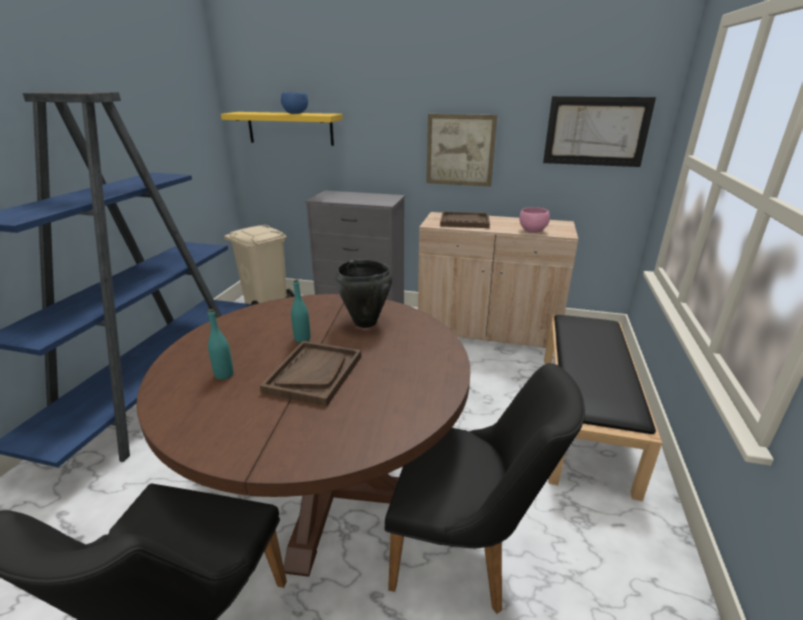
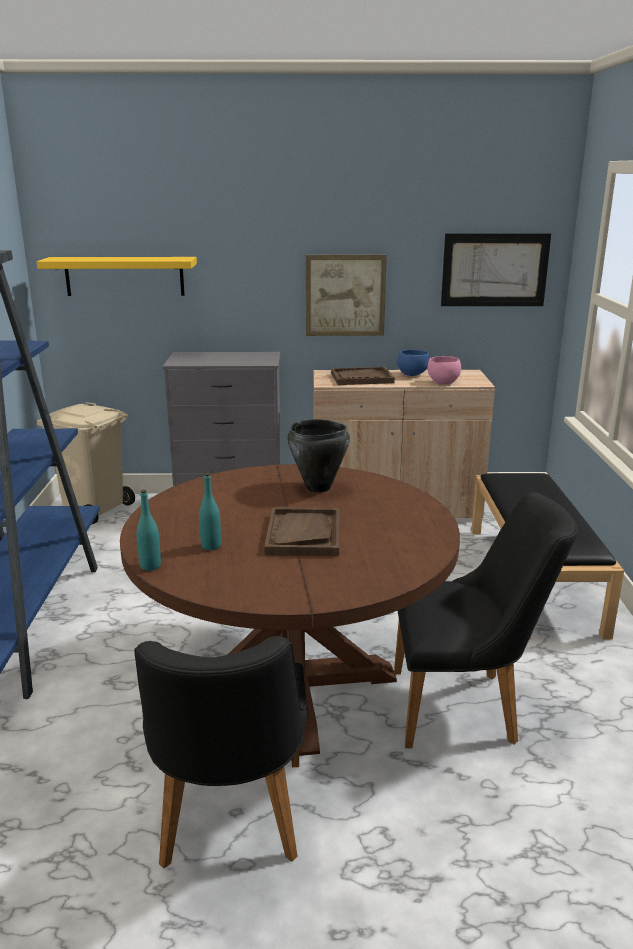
camera: 15 degrees left, 5 degrees down
(296, 113) = (138, 258): blue bowl -> blue bowl (412, 374)
(302, 339) = (264, 508): turquoise bottle -> turquoise bottle (150, 566)

